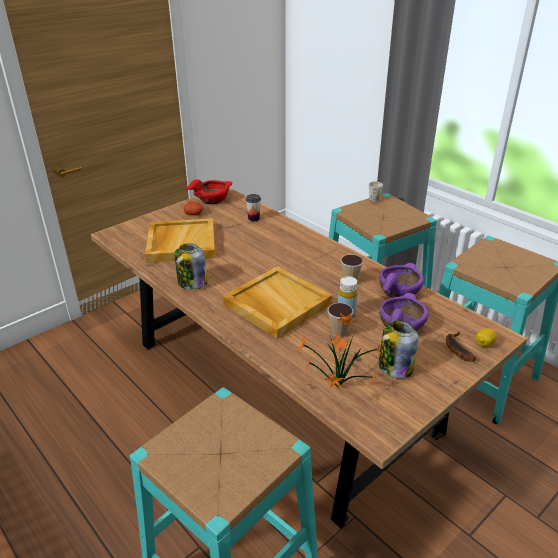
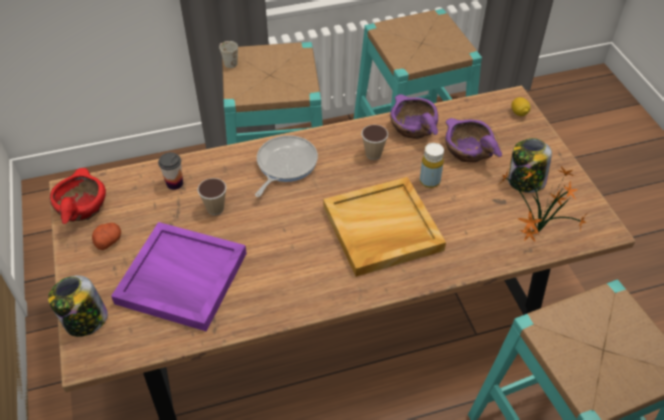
camera: 65 degrees left, 15 degrees up
(181, 243) = (180, 278): beige tray -> purple tray
(192, 283) = (291, 294): jar -> jar (85, 321)
(304, 249) = (285, 165): none -> frying pan
(339, 332) = (456, 199): cup -> cup (215, 209)
(456, 349) = (517, 132): banana -> none

